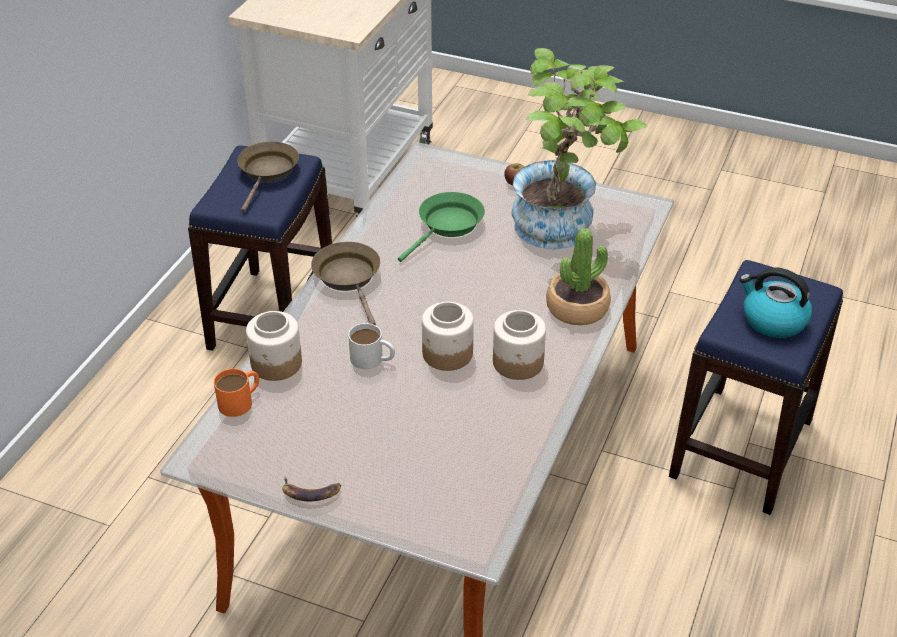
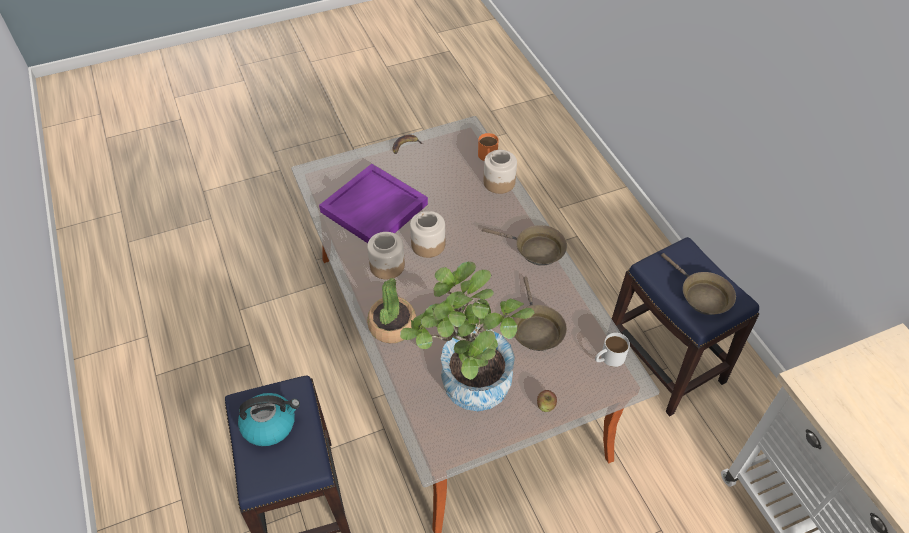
camera: 135 degrees right, 10 degrees up
(372, 359) = (459, 215): white mug -> white mug (608, 358)
(448, 226) = (536, 329): green frying pan -> brown frying pan
(456, 434) = (374, 209): none -> purple tray

